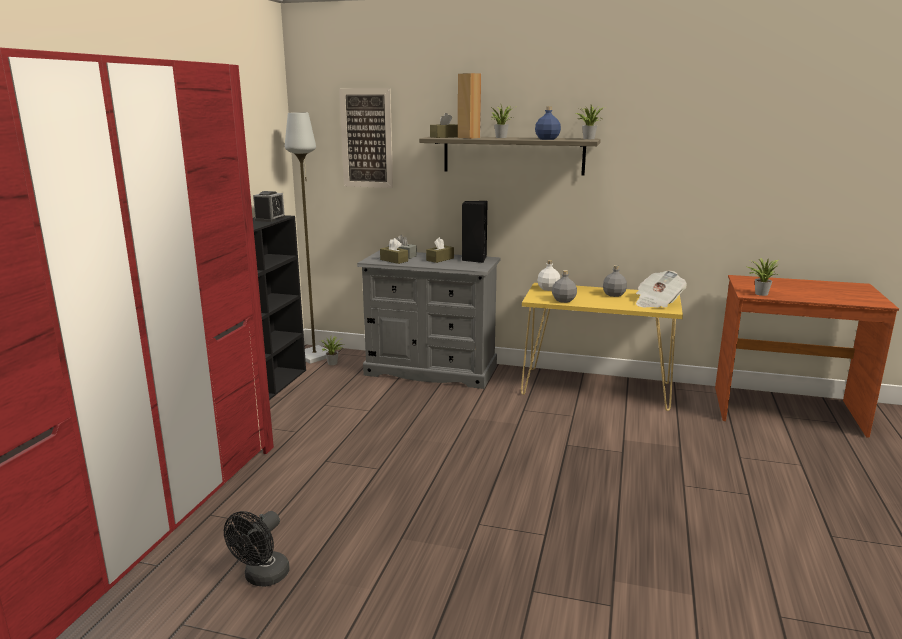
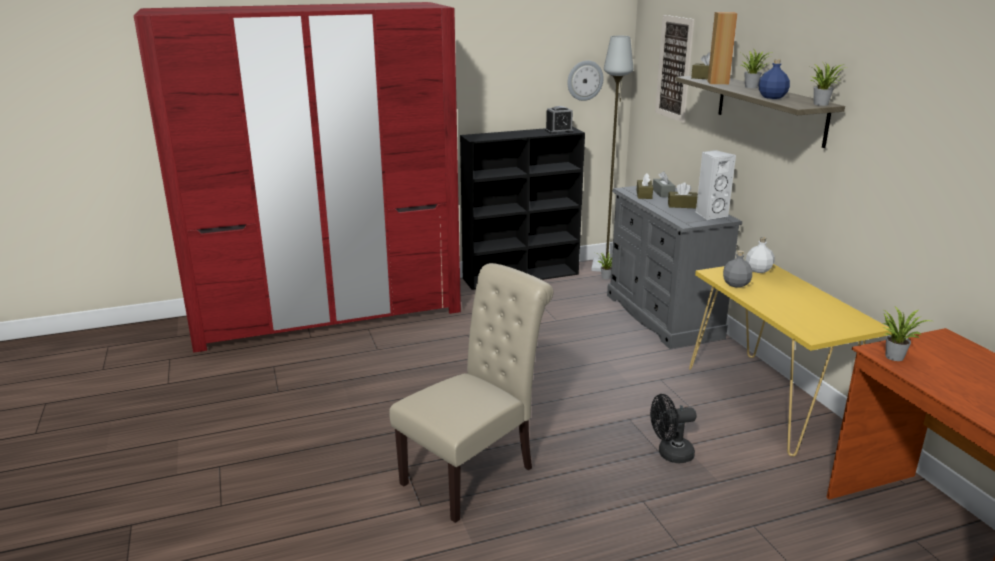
camera: 55 degrees right, 5 degrees up
(262, 578) = (328, 370): black fan -> black fan (670, 454)
(265, 163) = (584, 80): none -> wall clock
(474, 259) = (710, 215): black speaker -> white speaker
(580, 550) = (474, 472): none -> beige chair
(613, 295) = (805, 300): grey bottle -> none
(657, 303) = (824, 325): newspaper -> none

